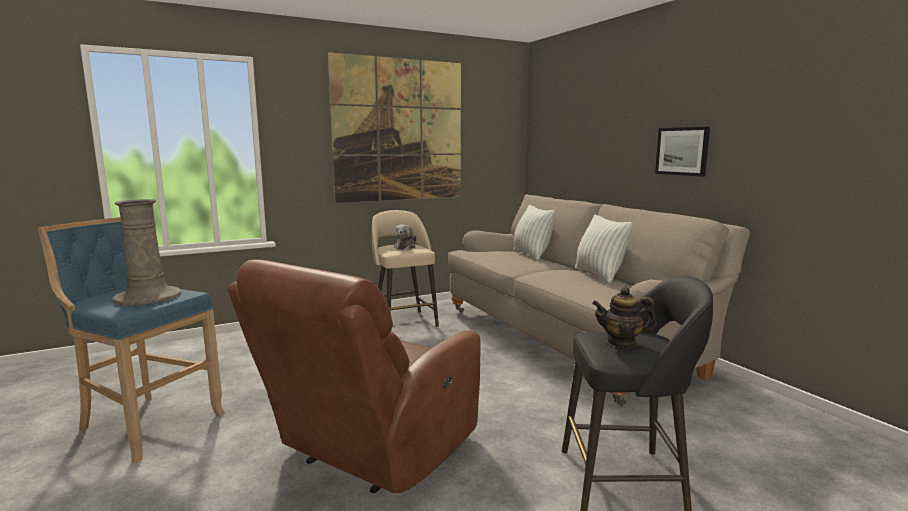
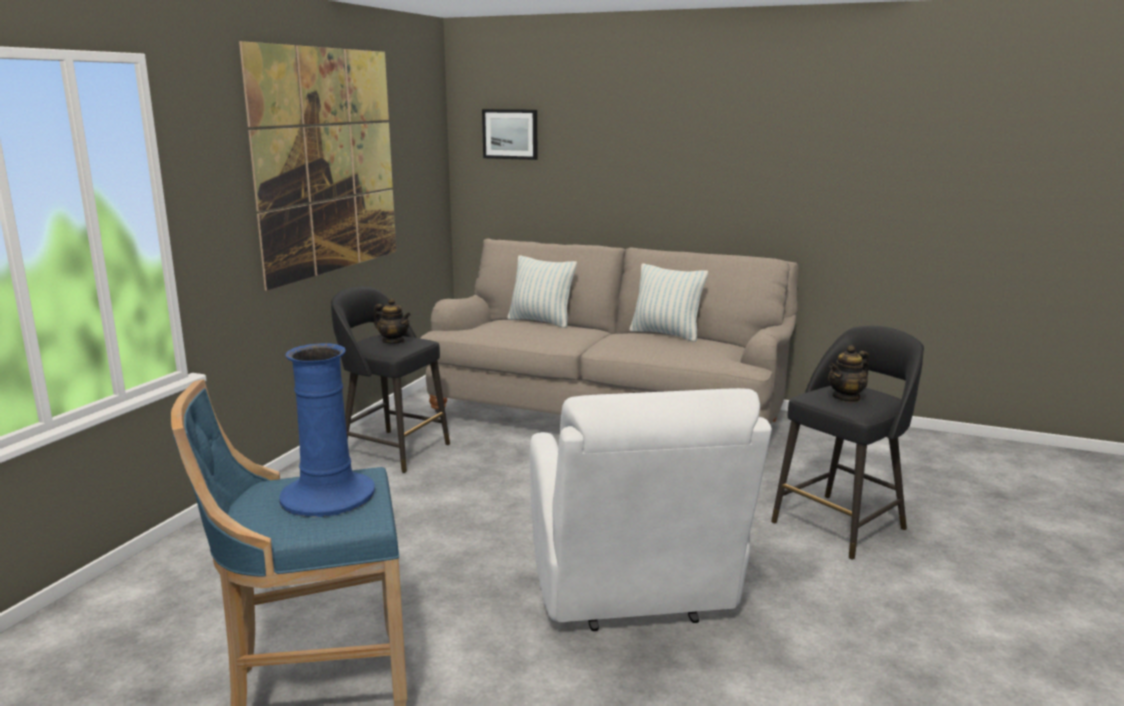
camera: 40 degrees left, 5 degrees up
(148, 297) = (327, 496): beige vase -> blue vase
(371, 452) = (632, 594): brown armchair -> white armchair
(404, 321) = (393, 450): beige stool -> black stool
(405, 247) = (393, 341): plush toy -> teapot
(682, 151) = (711, 182): picture -> picture (510, 134)

